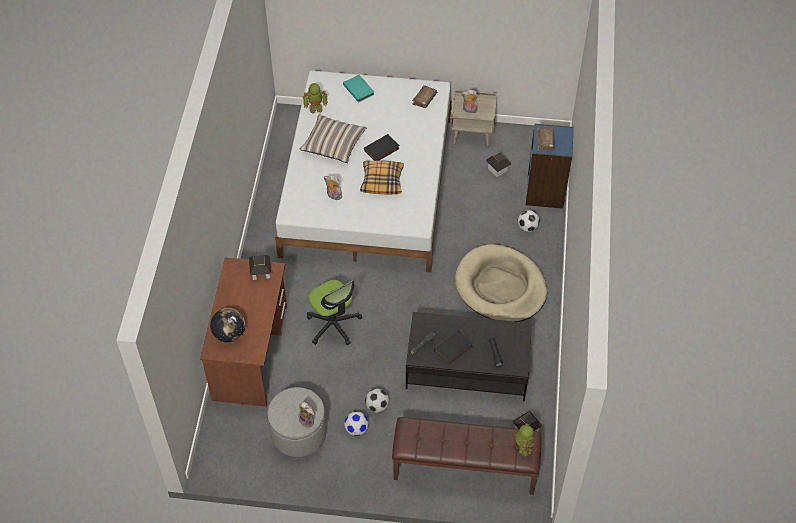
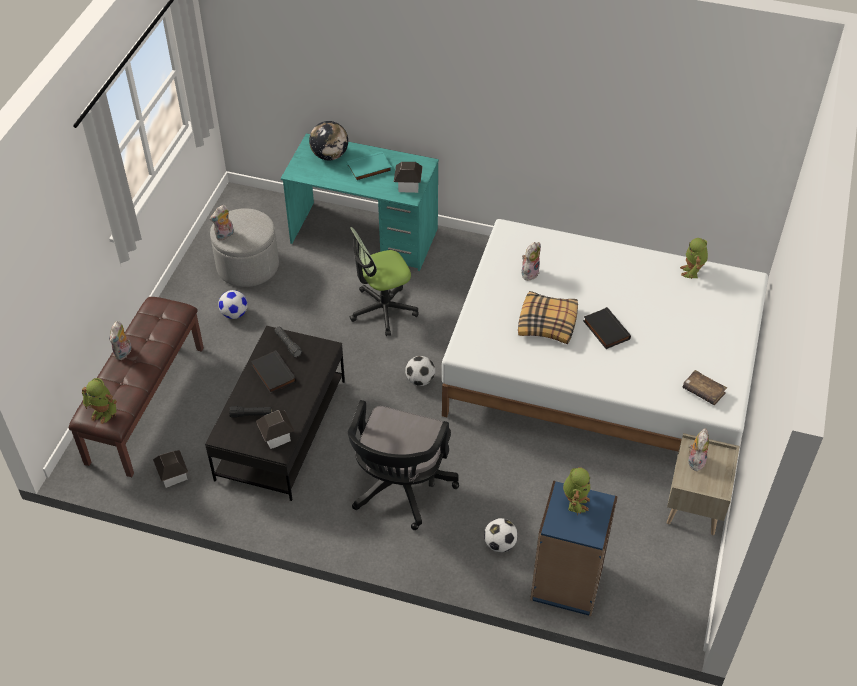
camera: 100 degrees right, 5 degrees down
(250, 353) = (364, 236): brown desk -> turquoise desk
(333, 144) = (622, 282): pillow -> none
(359, 89) = (725, 320): turquoise book -> turquoise book (369, 169)
(377, 406) = (258, 335): football -> football (420, 380)
(462, 451) = (124, 353): none -> plush toy
(498, 169) = (619, 527): toy house -> toy house (276, 436)
(500, 287) = (400, 489): beige dog bed -> black office chair
(545, 142) = (575, 502): brown book -> toy robot

